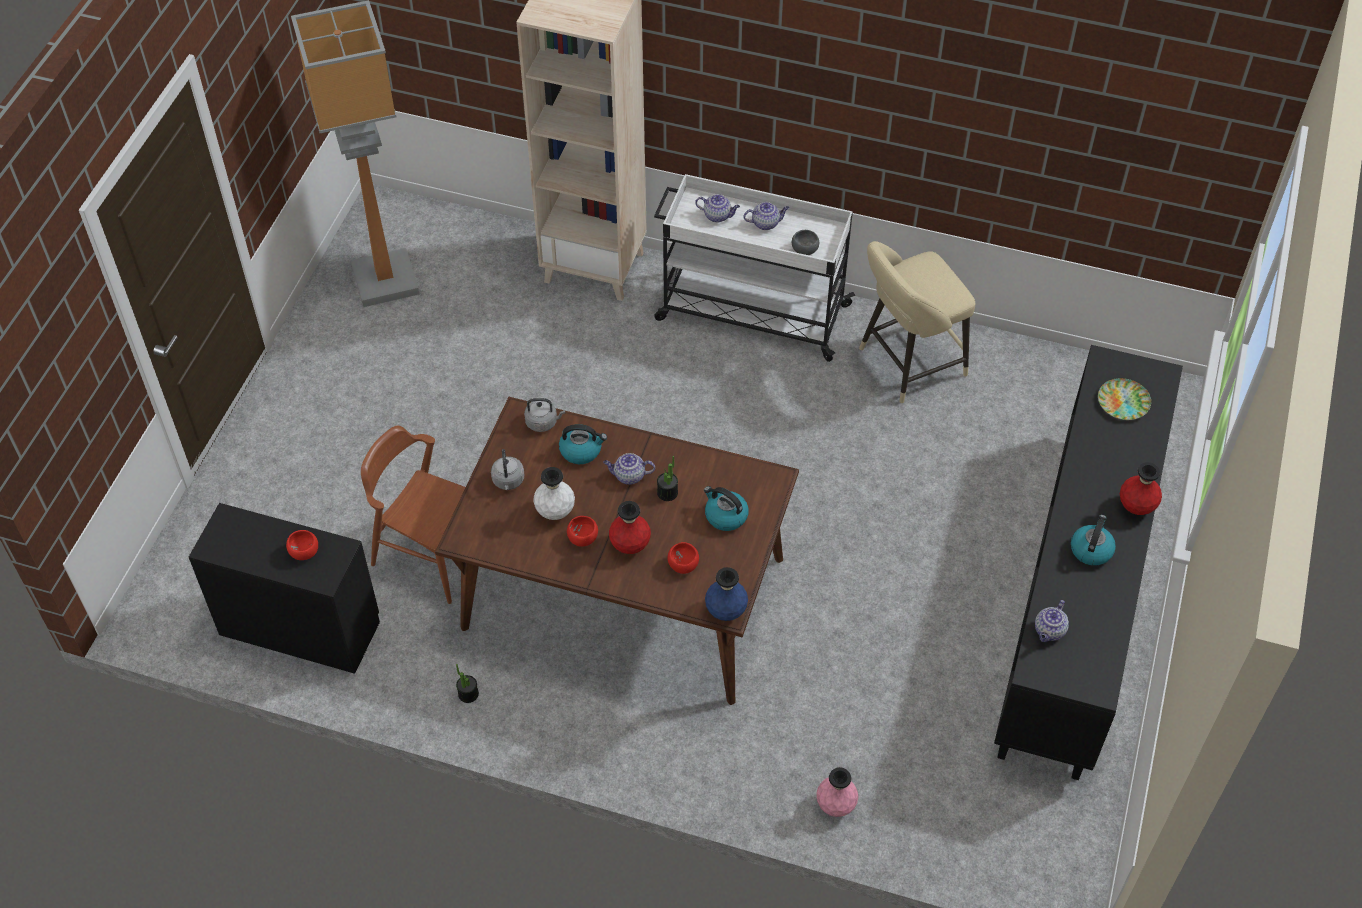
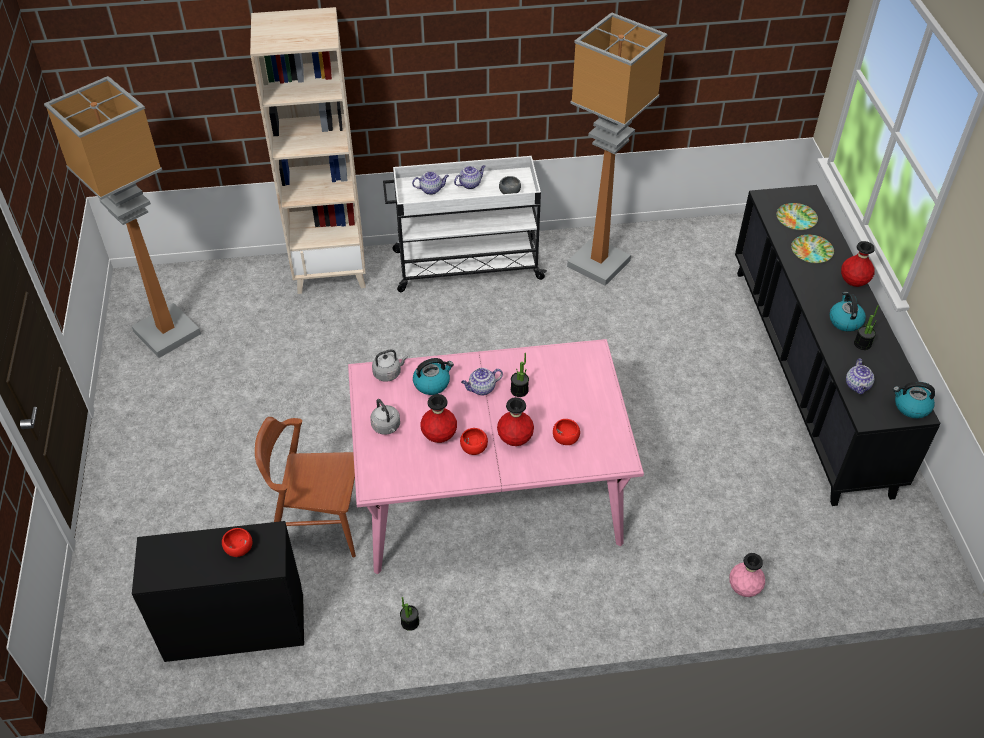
camera: 25 degrees left, 5 degrees down
(555, 512) = (439, 436): white vase -> red vase
(622, 593) = (488, 495): brown dining table -> pink dining table
(725, 516) = (574, 391): kettle -> kettle (911, 407)
(726, 611) = (620, 461): blue vase -> none
(907, 364) = (597, 263): beige stool -> floor lamp
(1092, 584) = (862, 344): none -> potted plant
(1113, 450) = (812, 251): none -> plate

